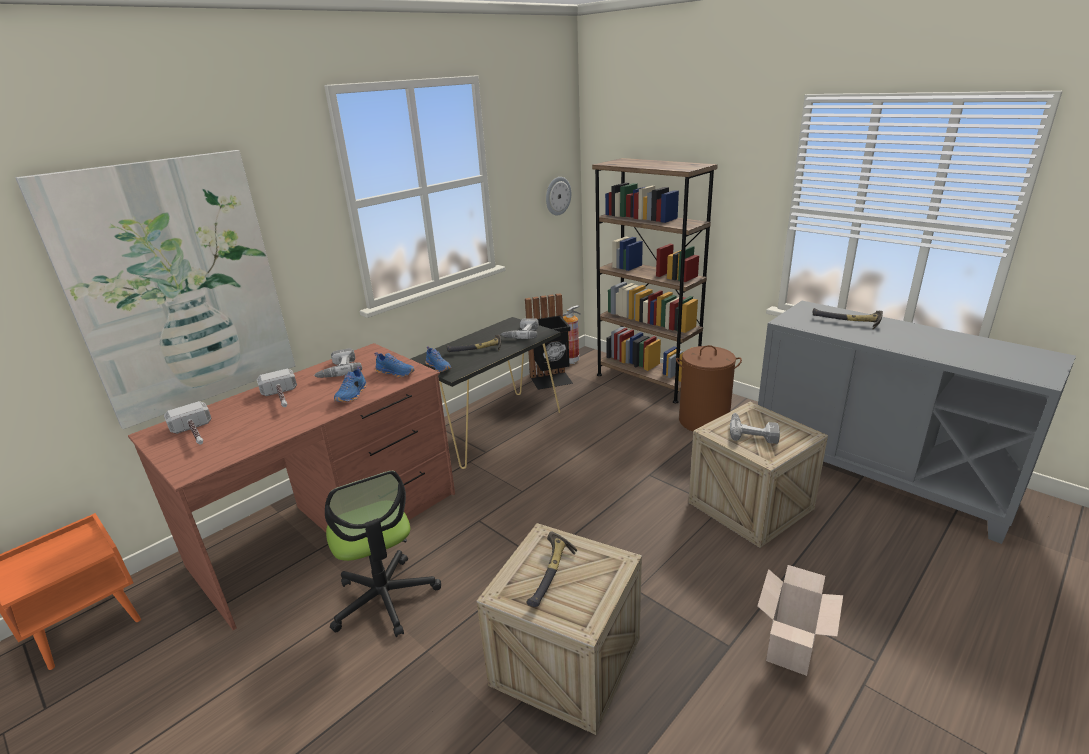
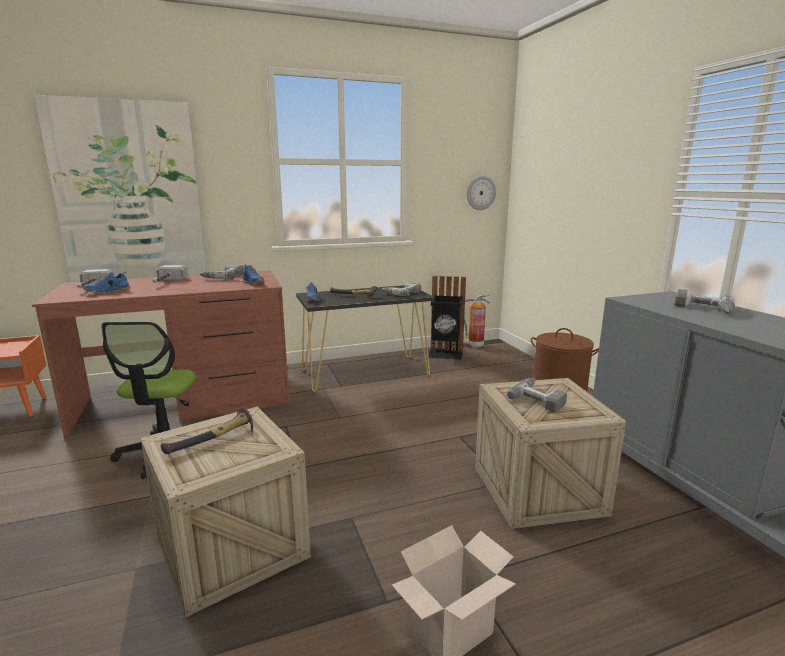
camera: 25 degrees right, 10 degrees down
(352, 395) = (206, 287): blue shoe -> blue shoe (108, 291)
(646, 380) = (530, 371): brown bookcase -> none
(847, 323) = (702, 309): hammer -> power drill

